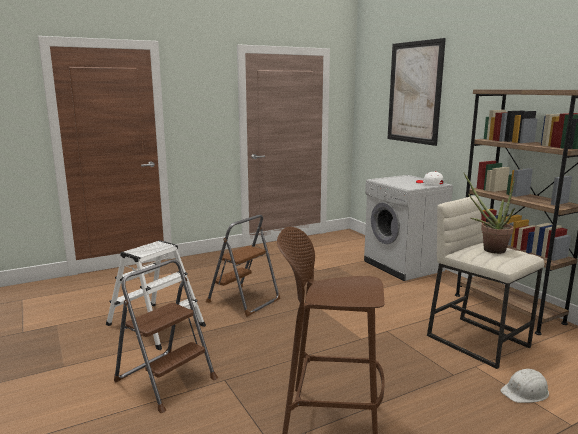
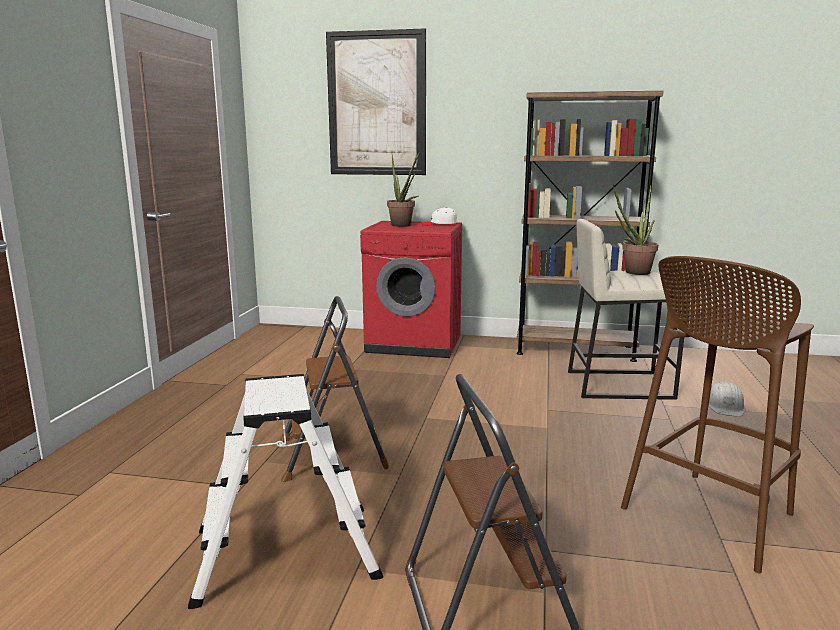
camera: 50 degrees left, 0 degrees up
(402, 266) = (414, 345): white washing machine -> red washing machine
(403, 180) = (403, 226): none -> potted plant

